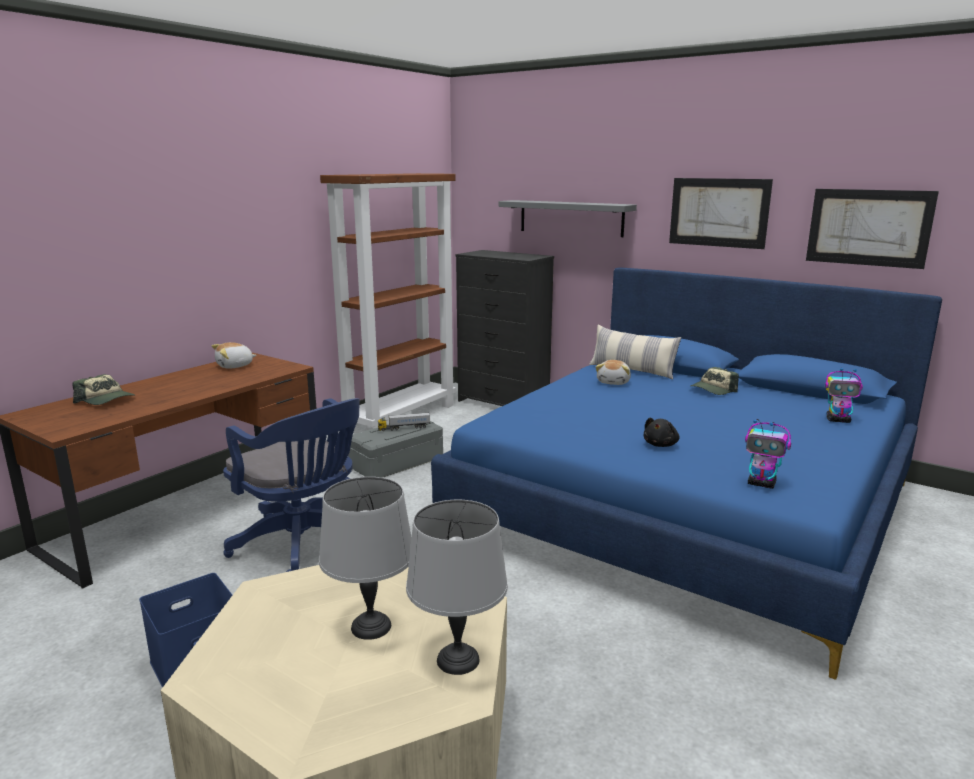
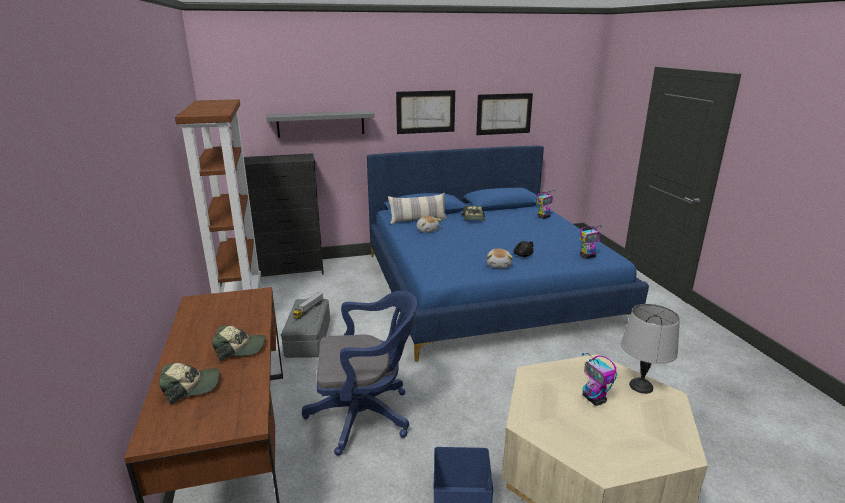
camera: 50 degrees left, 5 degrees up
(183, 393) = (240, 348): none -> cap
(235, 366) = (208, 312): plush toy -> plush toy (499, 265)
(371, 627) = (594, 399): grey table lamp -> toy robot

